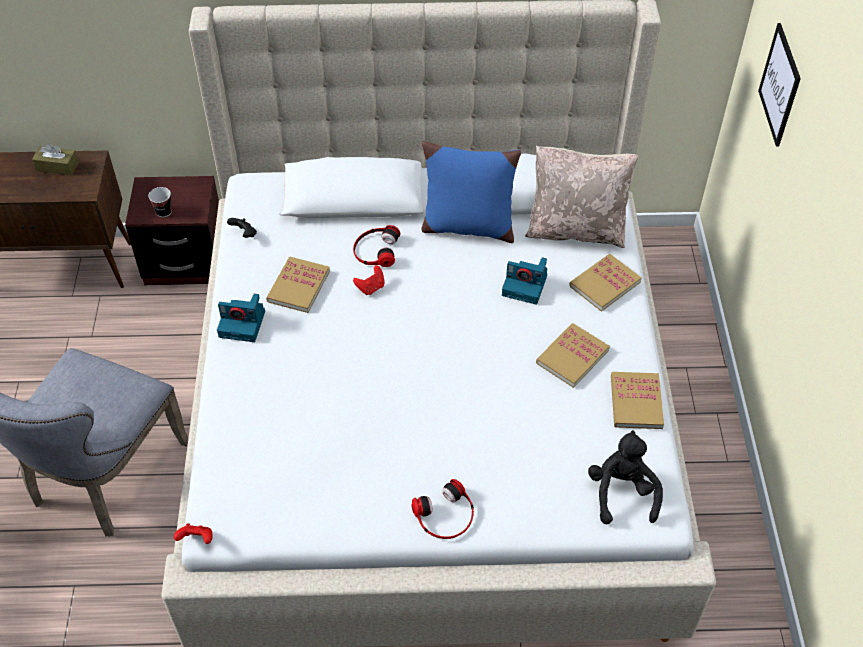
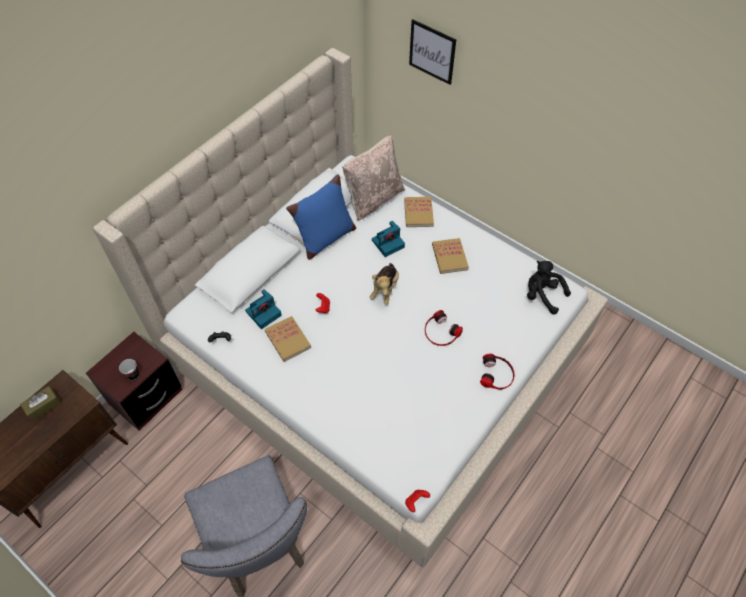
camera: 50 degrees left, 5 degrees up
(243, 323) = (287, 383): camera -> camera (264, 312)
(375, 250) = (299, 288): headphones -> headphones (440, 332)
(456, 325) = (385, 289): none -> plush toy
(636, 402) = (498, 253): book -> none

